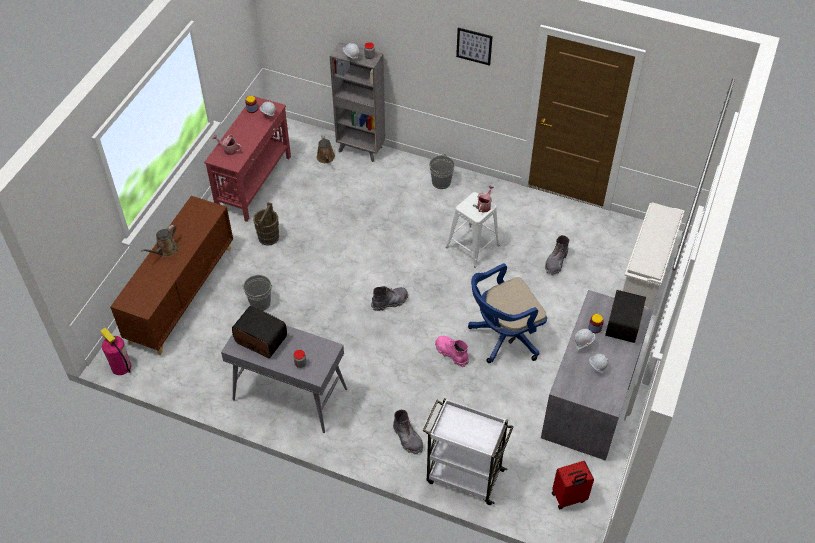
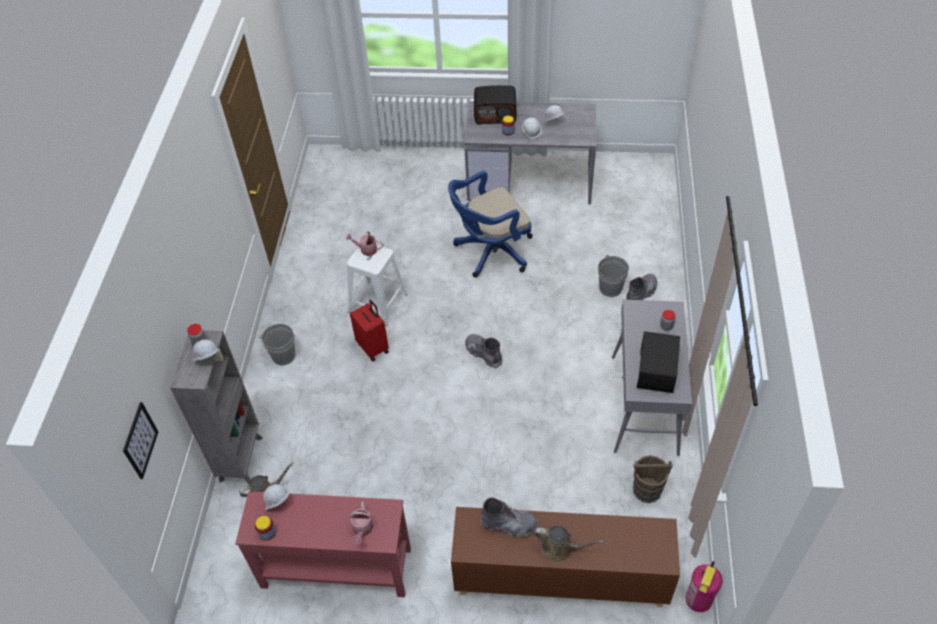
camera: 105 degrees left, 0 degrees up
(260, 303) = (536, 480): grey bucket -> grey bucket (610, 288)
(268, 237) = (430, 511): brown bucket -> brown bucket (647, 490)
(451, 353) = (528, 286): pink boot -> none
(463, 475) = (656, 245): white cart -> none
(474, 46) = (206, 196): picture -> picture (140, 440)
(503, 337) = (490, 252): blue office chair -> blue office chair turned 105 degrees clockwise
(556, 262) = (378, 232): grey boot -> grey boot (509, 524)
(569, 498) = (638, 177): red suitcase -> red suitcase (373, 347)
(645, 278) = (376, 168): white shoe rack -> none

